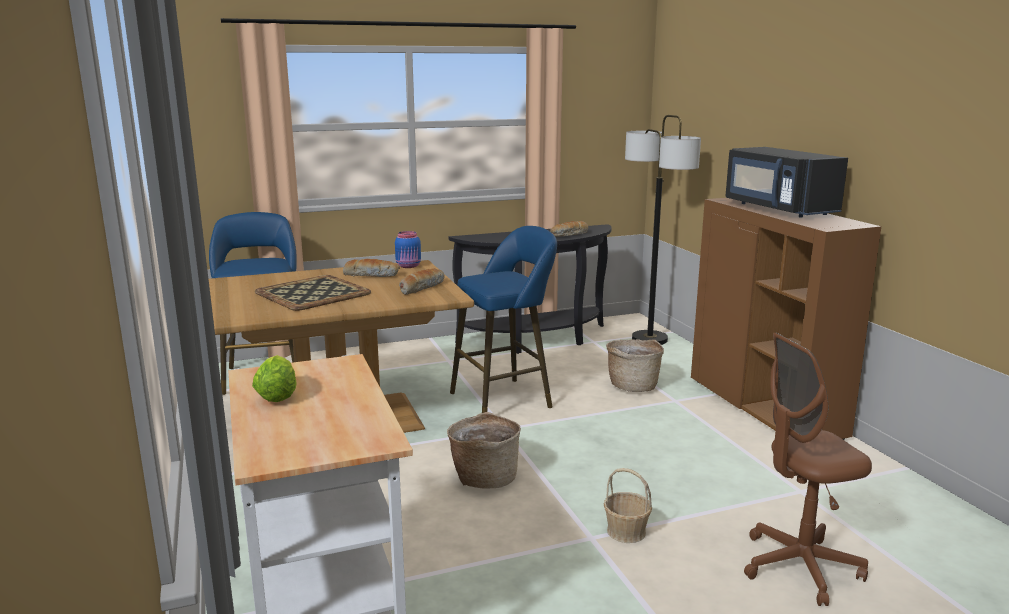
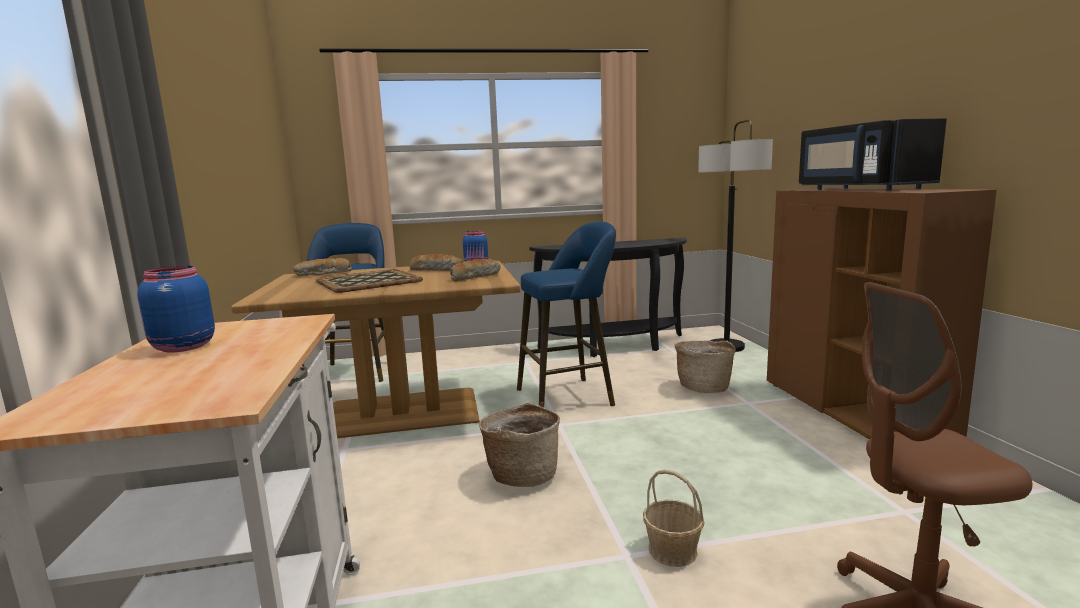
camera: 10 degrees right, 5 degrees down
(278, 394) = (181, 347): lettuce -> blue jar
(569, 235) = (643, 243): bread -> bread (323, 274)

